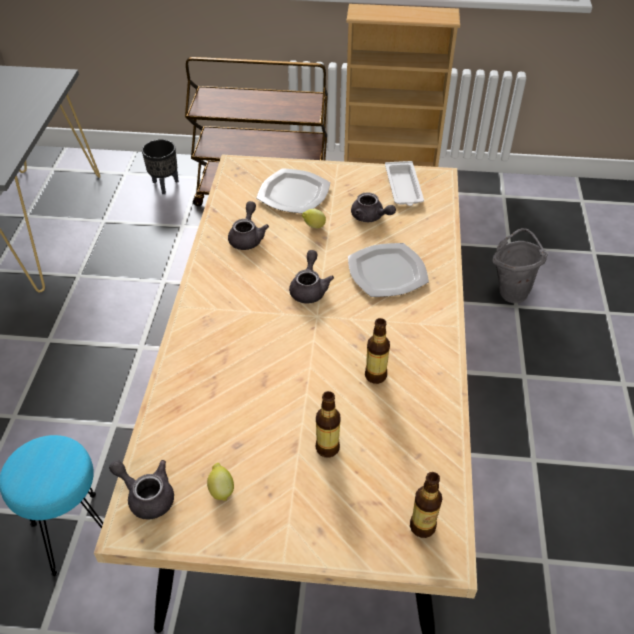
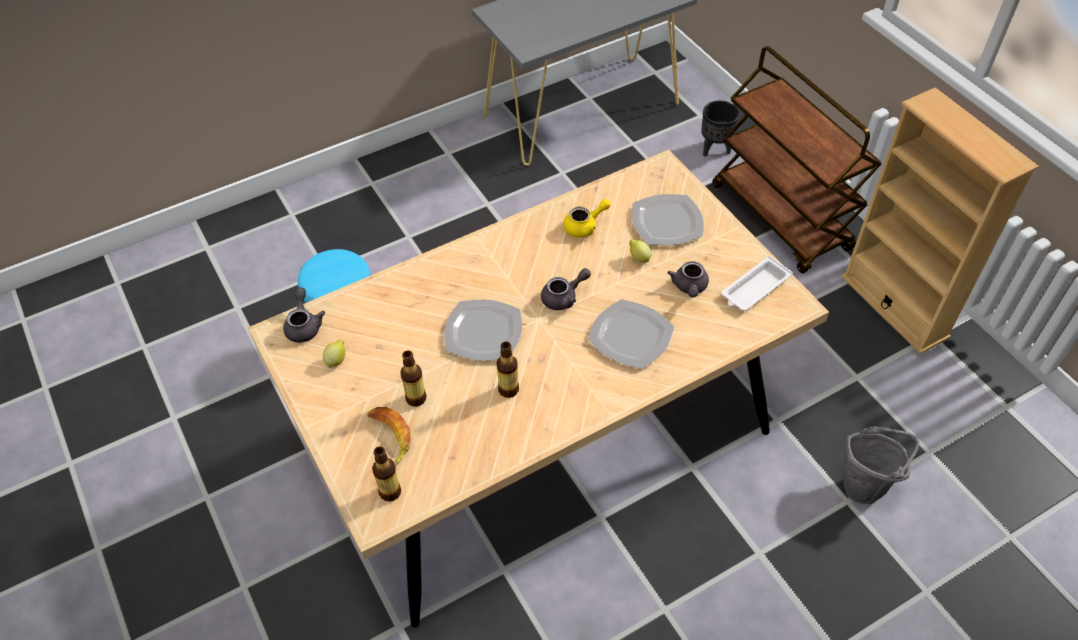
camera: 55 degrees right, 5 degrees up
(247, 237) = (585, 227): grey teapot -> yellow teapot
(294, 359) = (482, 331): none -> plate
(355, 492) = (389, 436): none -> banana

